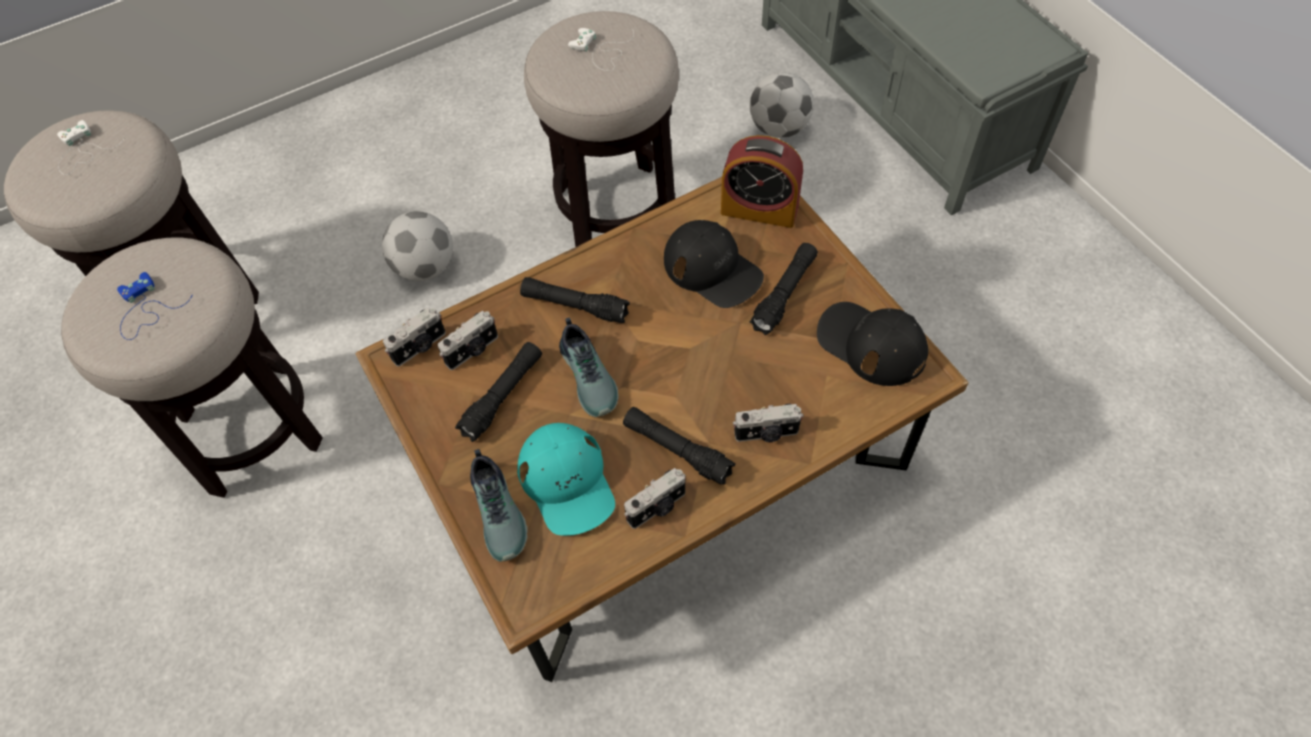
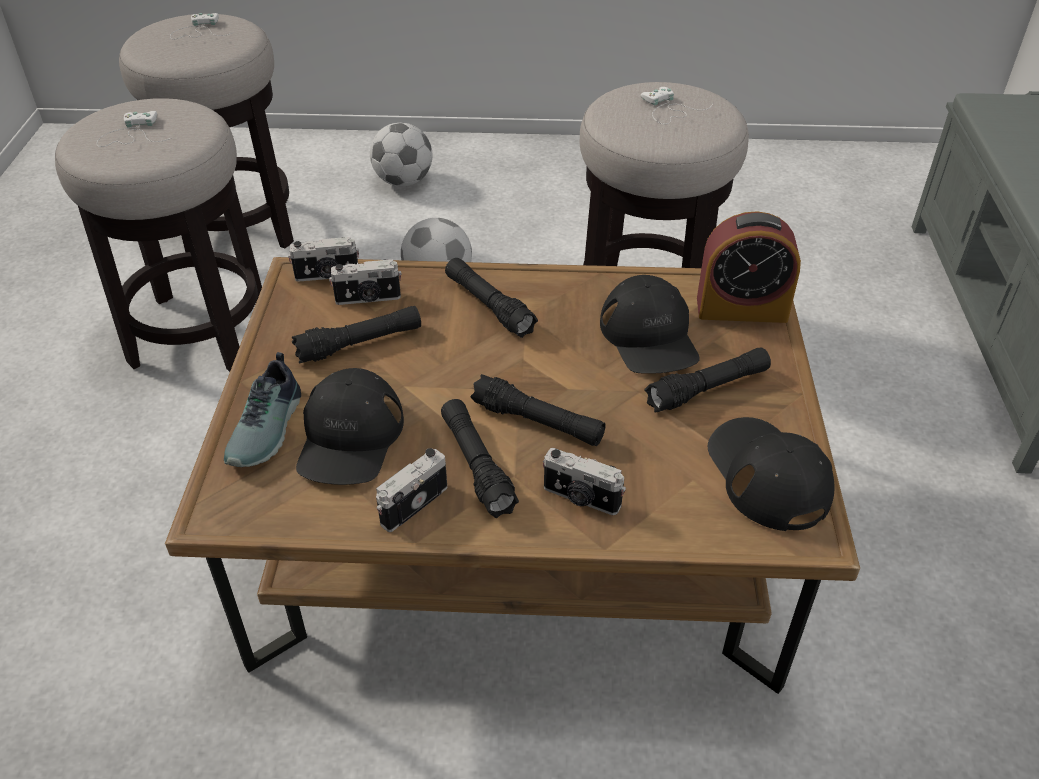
camera: 30 degrees right, 15 degrees down
(145, 309) = (132, 134): blue game controller -> white game controller
(567, 482) = (350, 437): turquoise cap -> black cap
(590, 376) = (452, 366): shoe -> none
(657, 508) = (412, 503): camera -> camera turned 135 degrees clockwise
(691, 389) = (538, 422): none -> black flashlight
(759, 209) = (741, 309): alarm clock -> alarm clock turned 45 degrees counterclockwise
(779, 128) = (866, 314): football -> football (403, 181)

